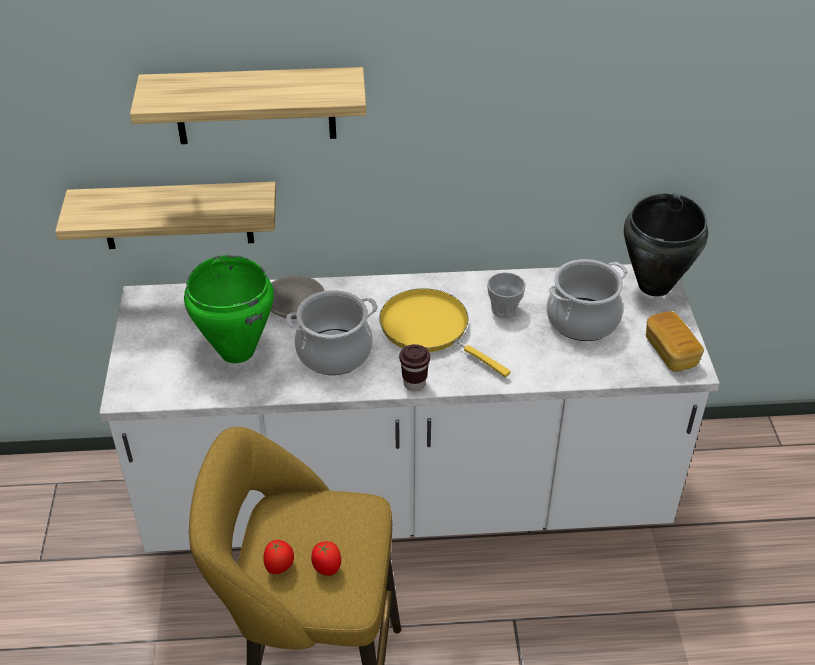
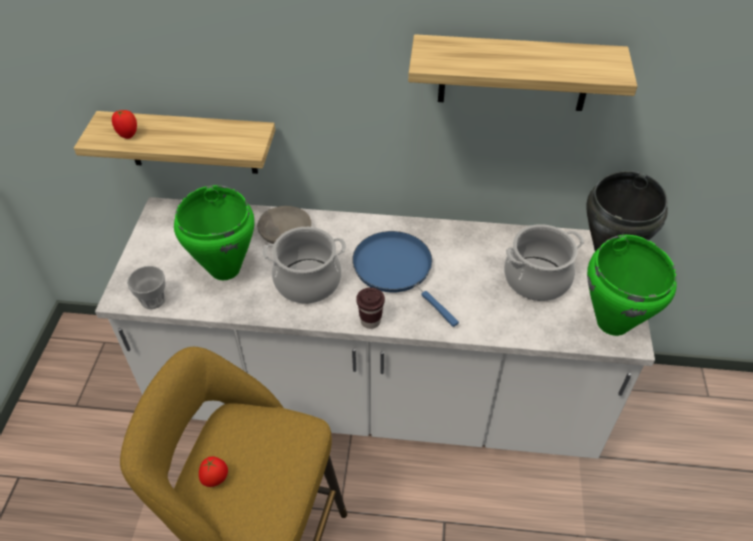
camera: 10 degrees right, 5 degrees up
(255, 106) = (254, 52): shelf -> shelf (514, 73)
(326, 568) = (256, 487): tomato -> tomato (128, 135)
(429, 329) = (396, 270): yellow frying pan -> blue frying pan
(504, 309) = (467, 260): cup -> cup (153, 300)
(670, 352) = (613, 322): bread -> green cooking pot

